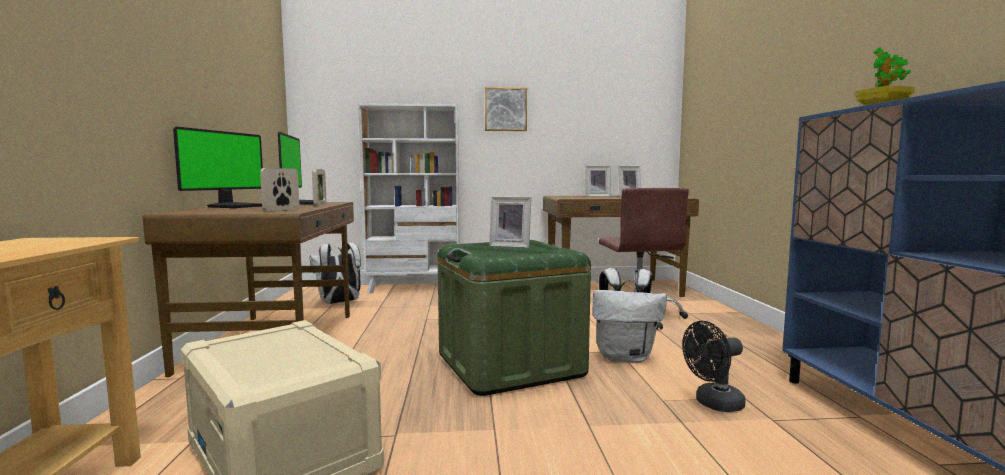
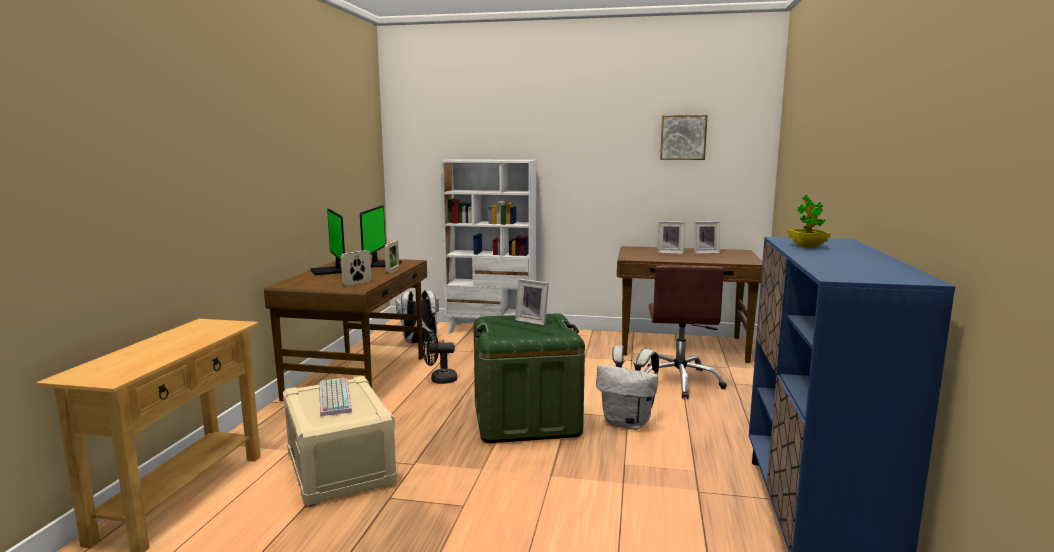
camera: 15 degrees right, 5 degrees up
(235, 206) = (329, 271): monitor -> monitor turned 120 degrees clockwise
(270, 347) = (333, 397): none -> keyboard
(505, 109) = (584, 159): picture -> picture (683, 137)
(713, 404) = (663, 473): black fan -> black fan (439, 380)

